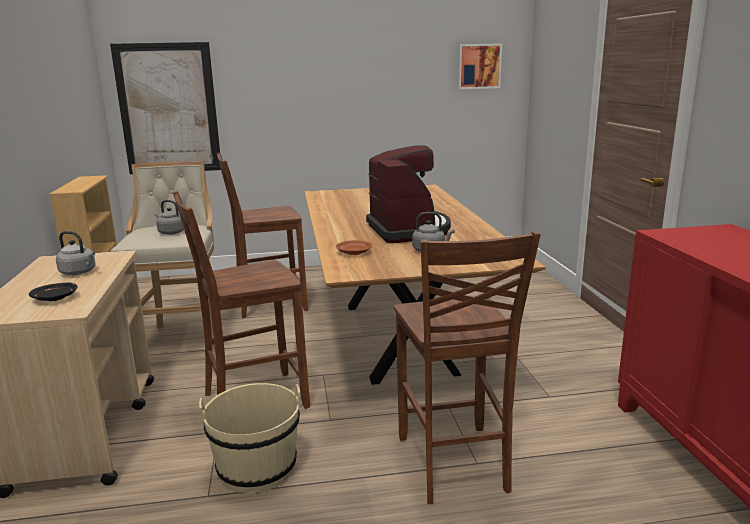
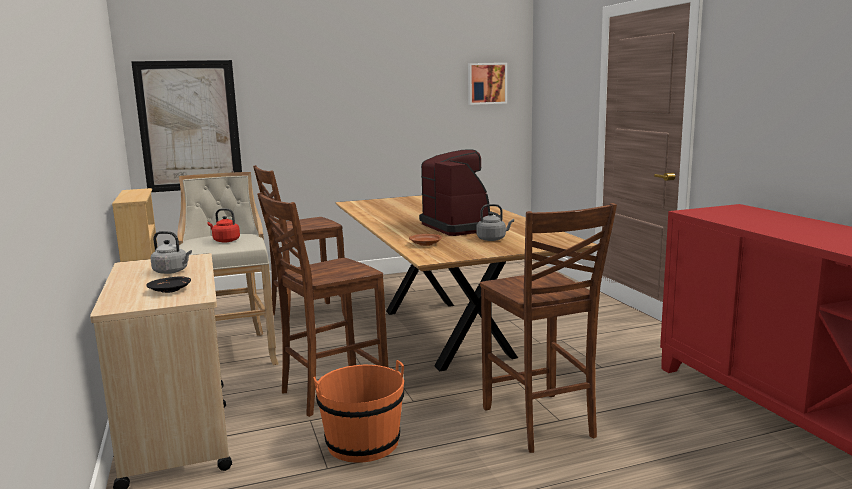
camera: 10 degrees left, 5 degrees down
(170, 232) = (225, 241): grey kettle -> red kettle
(257, 468) = (363, 443): beige bucket -> orange bucket

